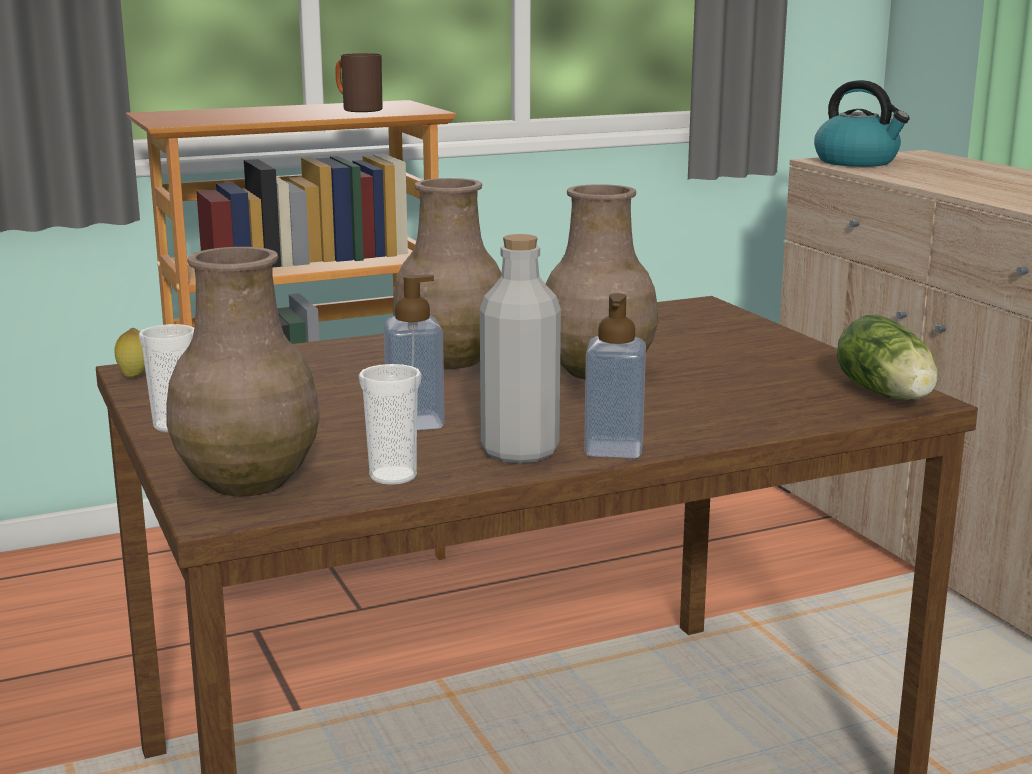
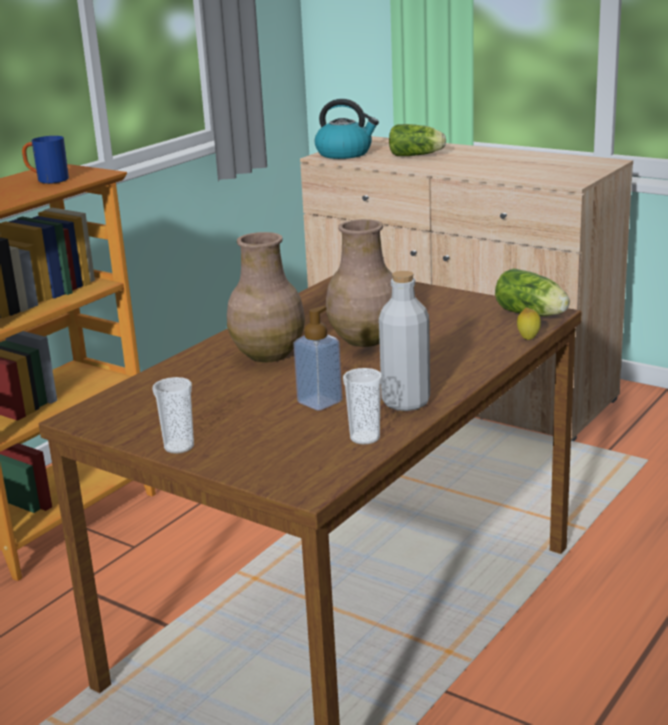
camera: 30 degrees left, 5 degrees up
(135, 376) = (84, 422): lemon -> lemon (528, 338)
(249, 481) = (290, 466): brown vase -> none
(357, 109) = (47, 180): brown mug -> blue mug
(613, 449) = (451, 386): soap dispenser -> none
(955, 175) = (417, 155): none -> lettuce

